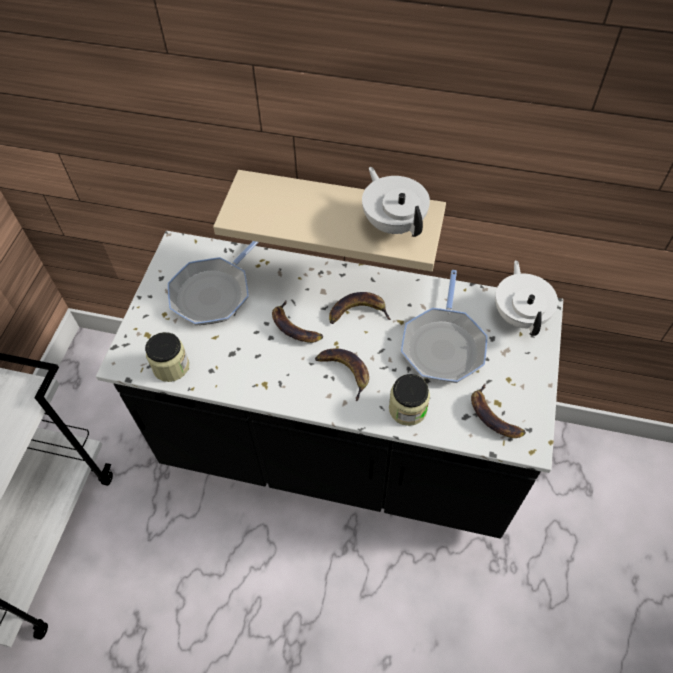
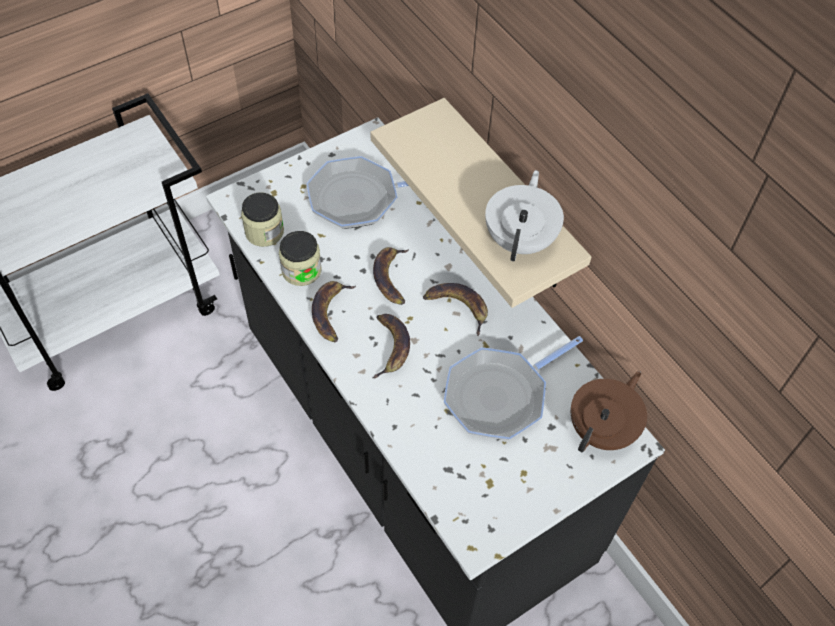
camera: 40 degrees right, 0 degrees up
(407, 409) = (407, 420): jar -> jar (301, 270)
(493, 416) = (472, 490): banana -> banana (331, 312)
(520, 315) = (603, 429): white teapot -> brown teapot

